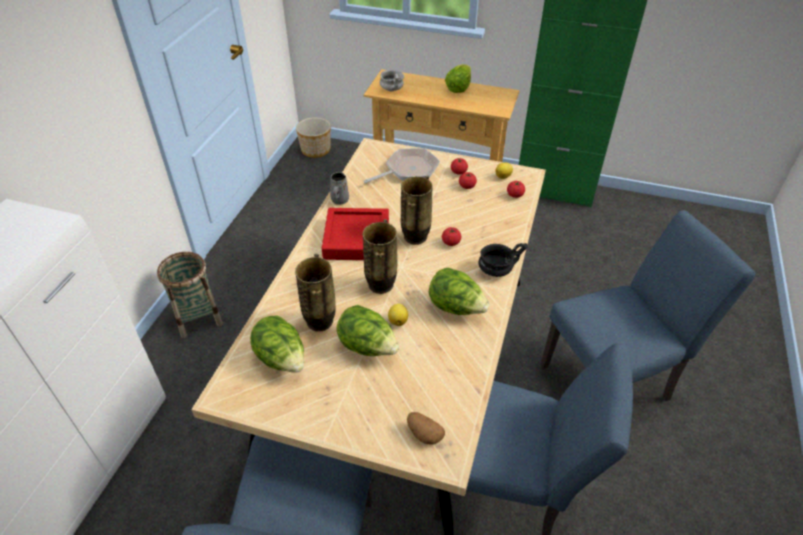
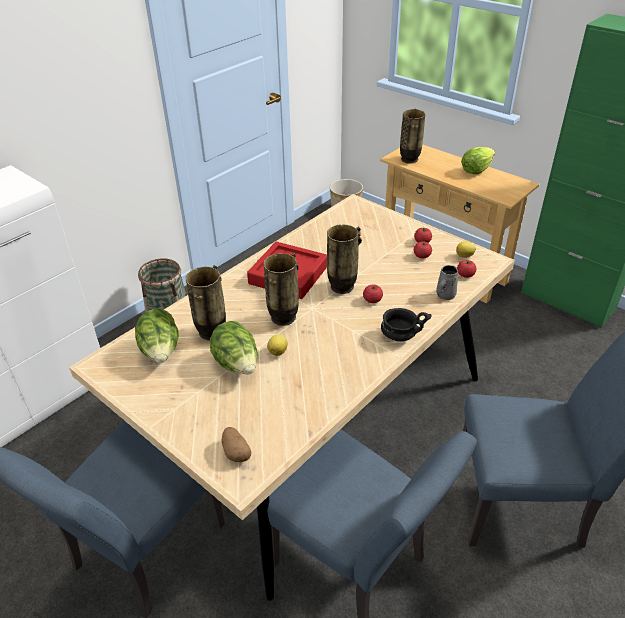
camera: 25 degrees right, 5 degrees down
(339, 200) = (295, 240): grey mug -> grey mug (445, 295)
(392, 89) = (409, 159): grey bowl -> vase
(408, 170) = (375, 229): frying pan -> none
(456, 307) = (338, 356): lettuce -> none

